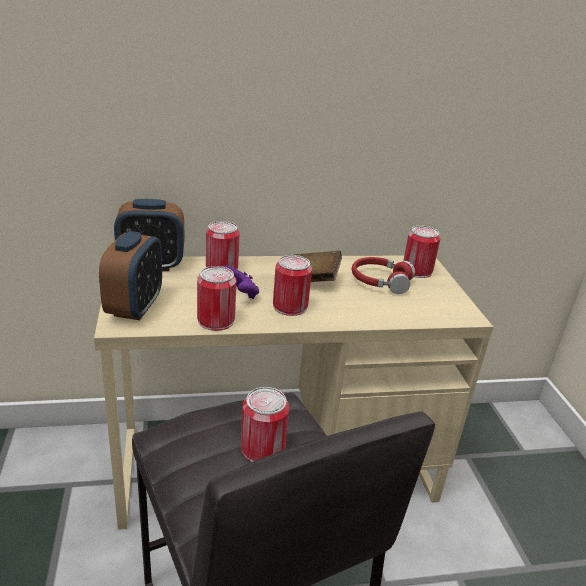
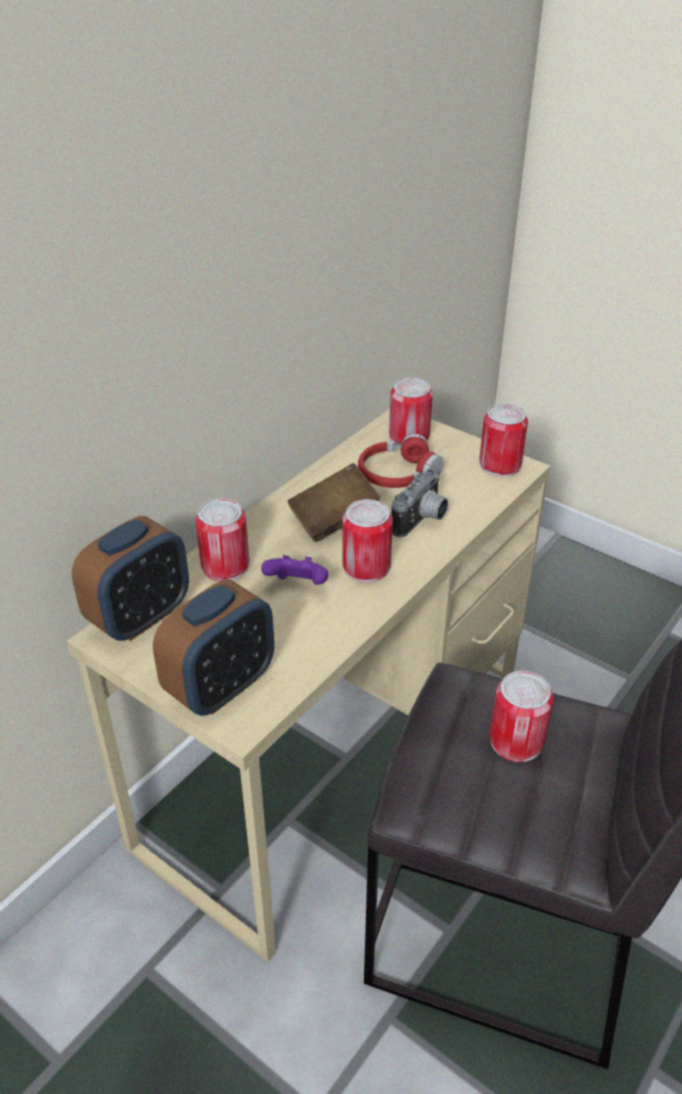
camera: 40 degrees left, 10 degrees up
(135, 308) = (221, 687): alarm clock -> alarm clock turned 75 degrees clockwise
(216, 320) = (327, 638): can -> can (500, 464)
(357, 306) = (422, 521): none -> camera

